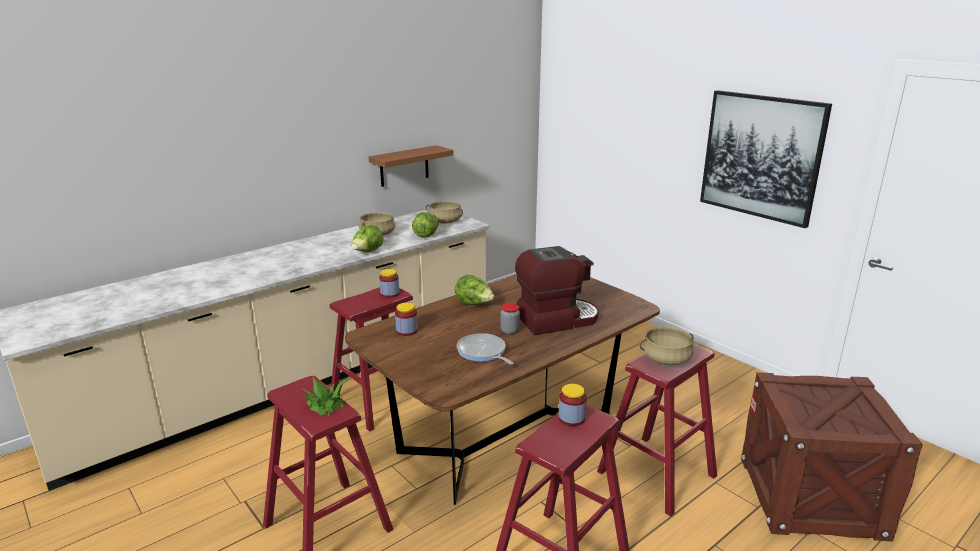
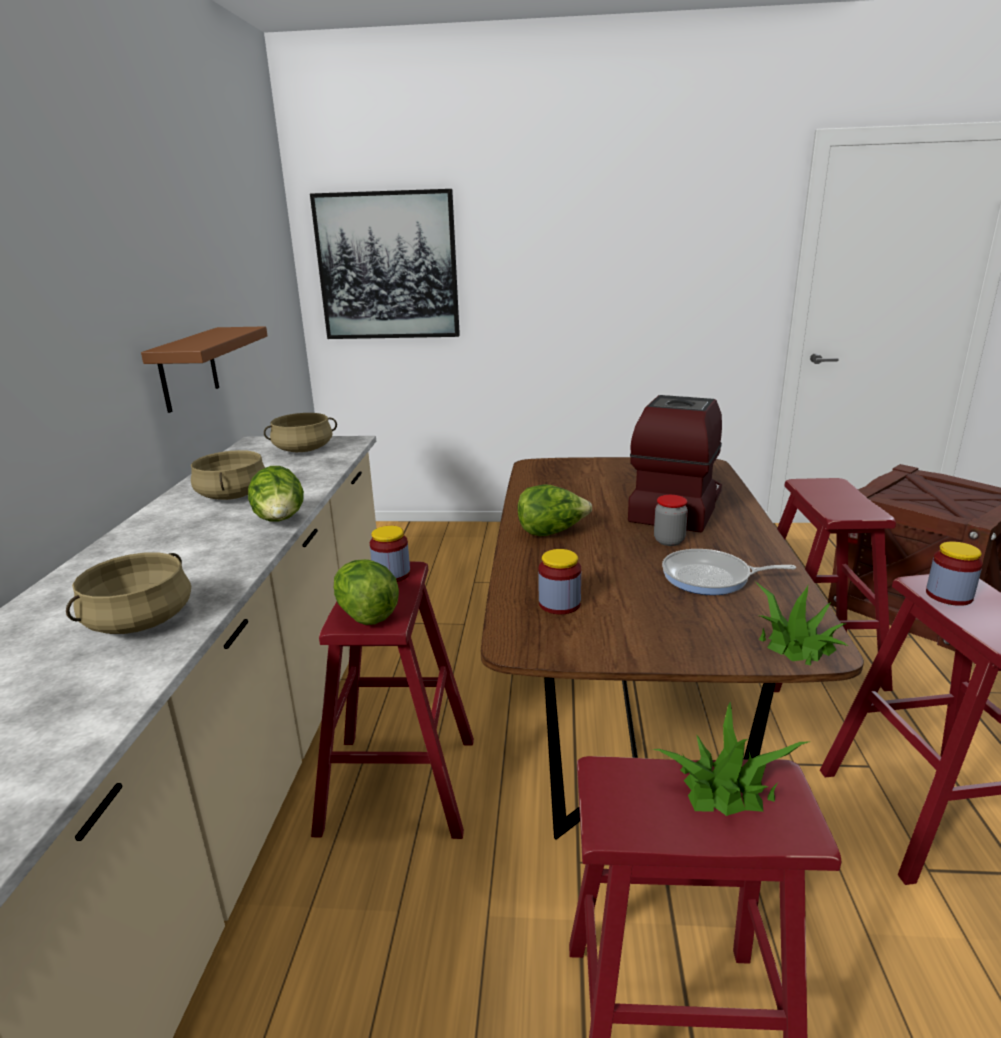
camera: 45 degrees left, 0 degrees up
(426, 235) = (318, 471): lettuce -> lettuce (366, 614)
(443, 387) = (795, 644): none -> potted plant
(666, 359) = (838, 500): beige cooking pot -> beige cooking pot (140, 620)
(761, 156) = (672, 270): picture -> picture (388, 266)

